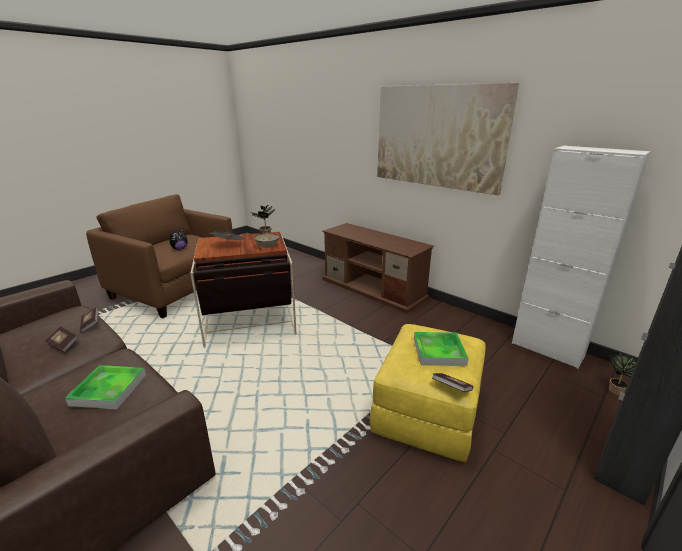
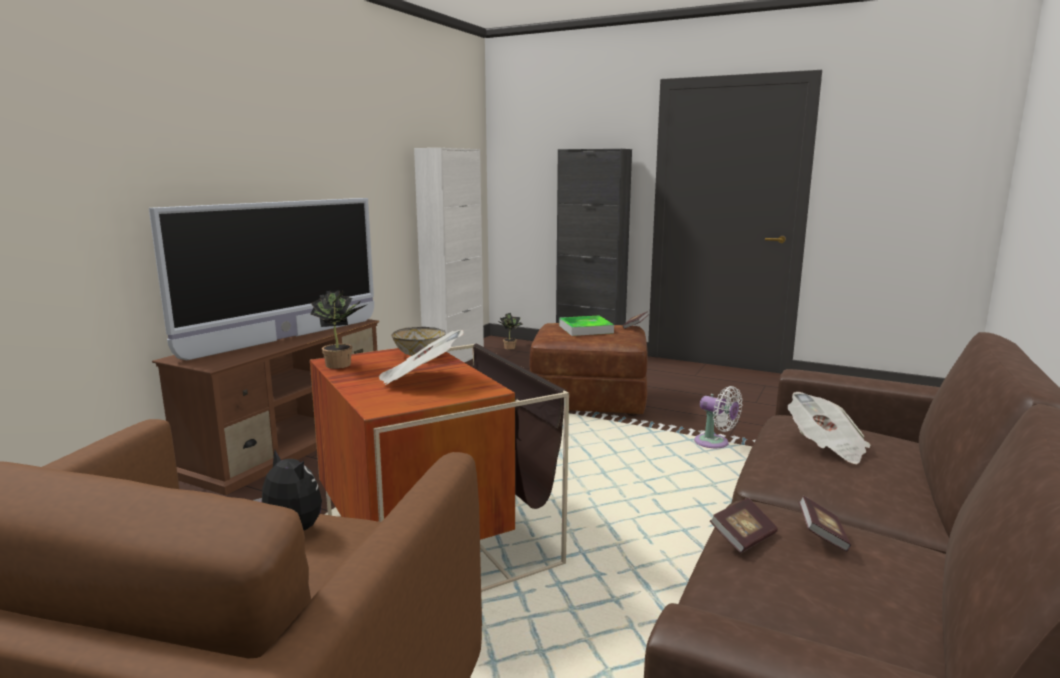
camera: 105 degrees left, 10 degrees down
(109, 389) = (826, 447): tray -> newspaper
(294, 467) = (715, 443): none -> white fan
(372, 238) = (285, 338): none -> television
(428, 411) = (589, 400): yellow ottoman -> brown ottoman
(437, 137) = (296, 145): picture -> none

